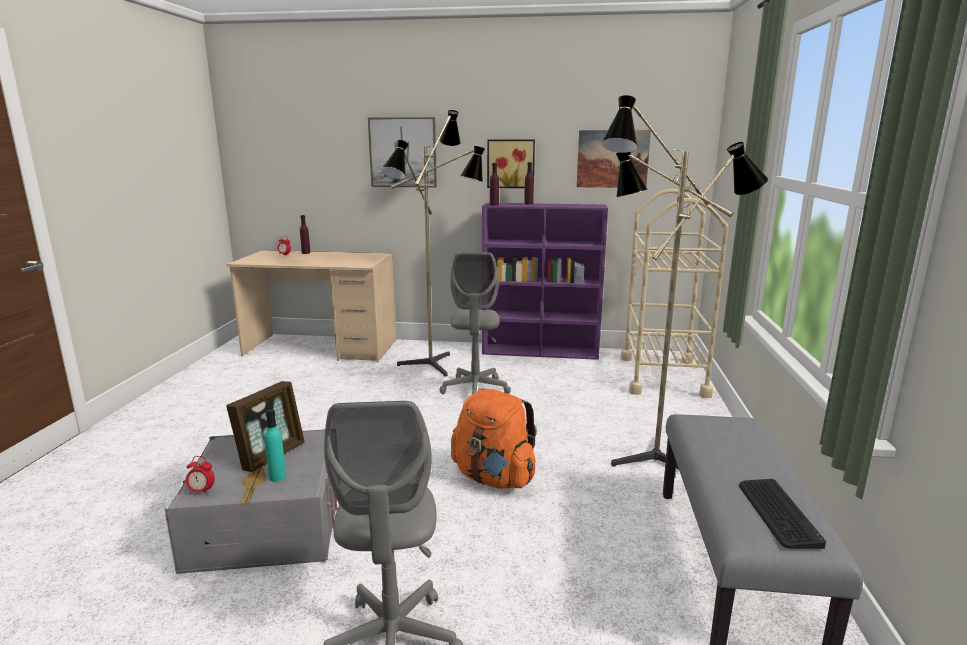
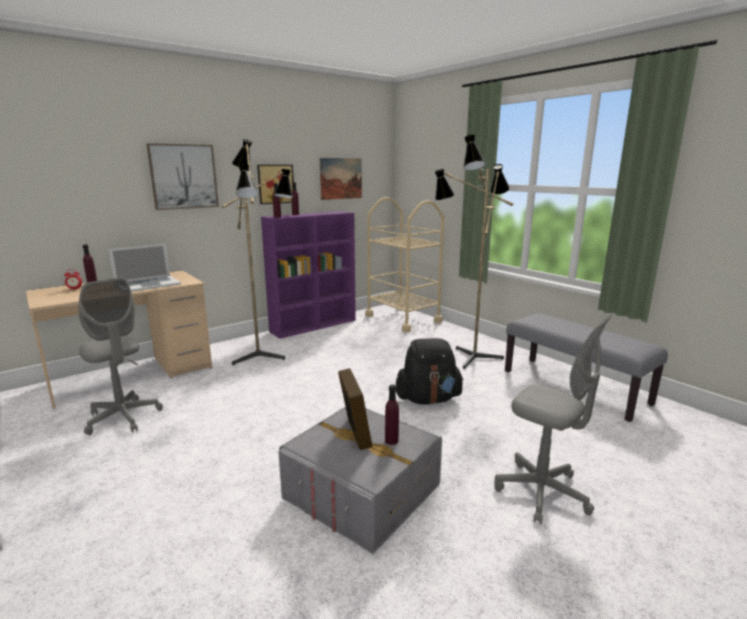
camera: 45 degrees left, 0 degrees up
(201, 492) = (368, 475): alarm clock -> none
(277, 477) = (391, 440): turquoise bottle -> purple bottle
(332, 261) = (148, 284): none -> laptop
(475, 390) = (321, 360): grey office chair -> grey office chair (123, 417)
(494, 478) = (428, 399): orange backpack -> black backpack
(777, 513) = (624, 341): keyboard -> none

